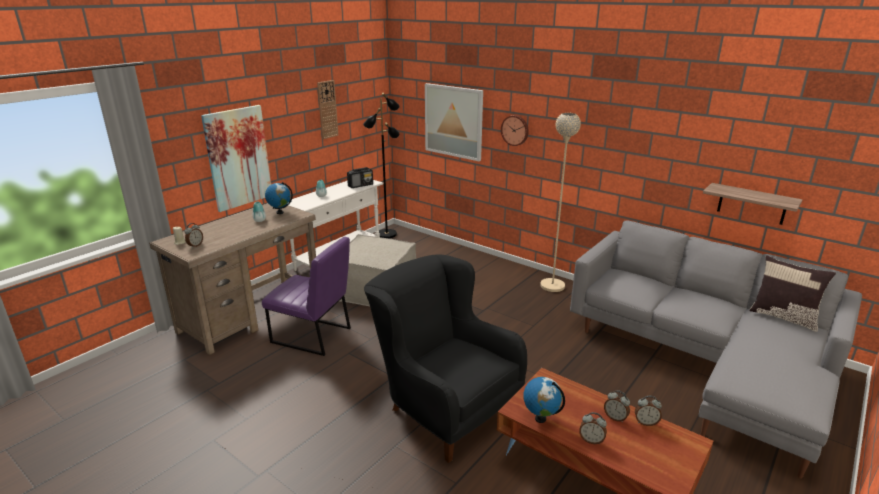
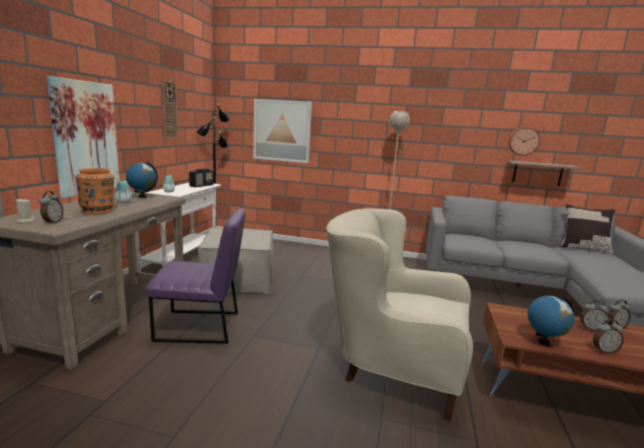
camera: 25 degrees left, 10 degrees down
(233, 232) = (98, 211): none -> orange vase
(442, 406) = (390, 366): black armchair -> beige armchair
(515, 130) = (342, 133): wall clock -> wall clock (523, 141)

